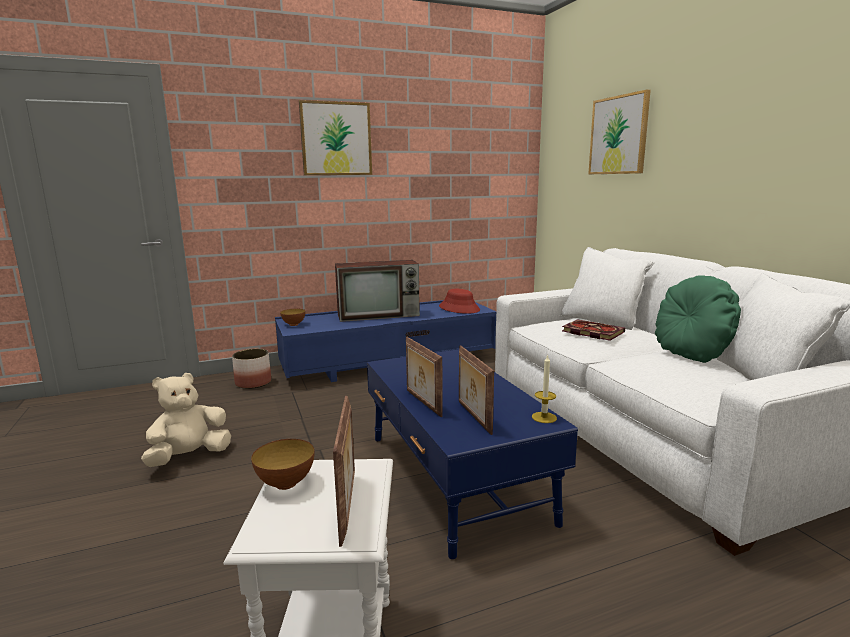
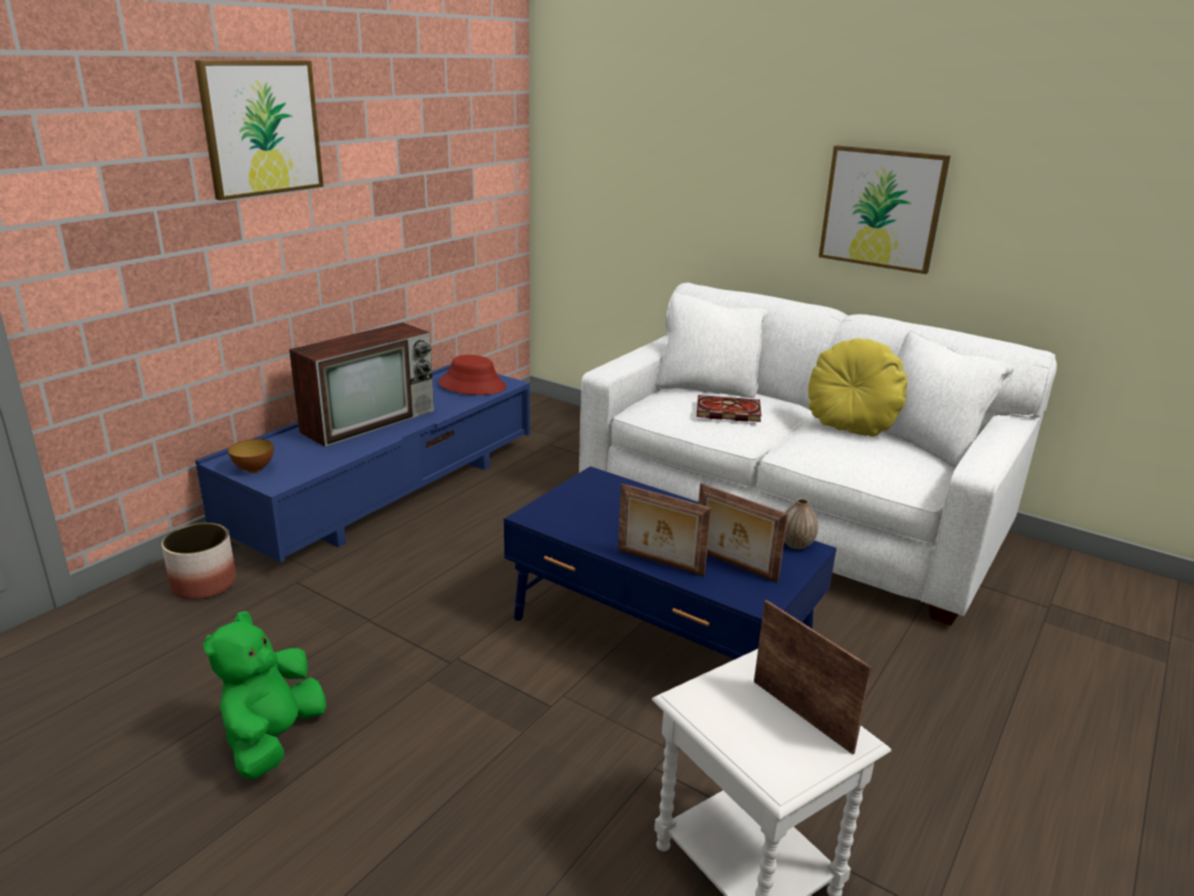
camera: 35 degrees left, 10 degrees up
(189, 457) = (273, 740): beige plush toy -> green plush toy
(286, 483) = (713, 717): bowl -> none
(544, 417) = (796, 544): candle -> vase
(618, 135) = (680, 127): picture -> picture (882, 208)
(691, 356) = (850, 428): green pillow -> yellow pillow

